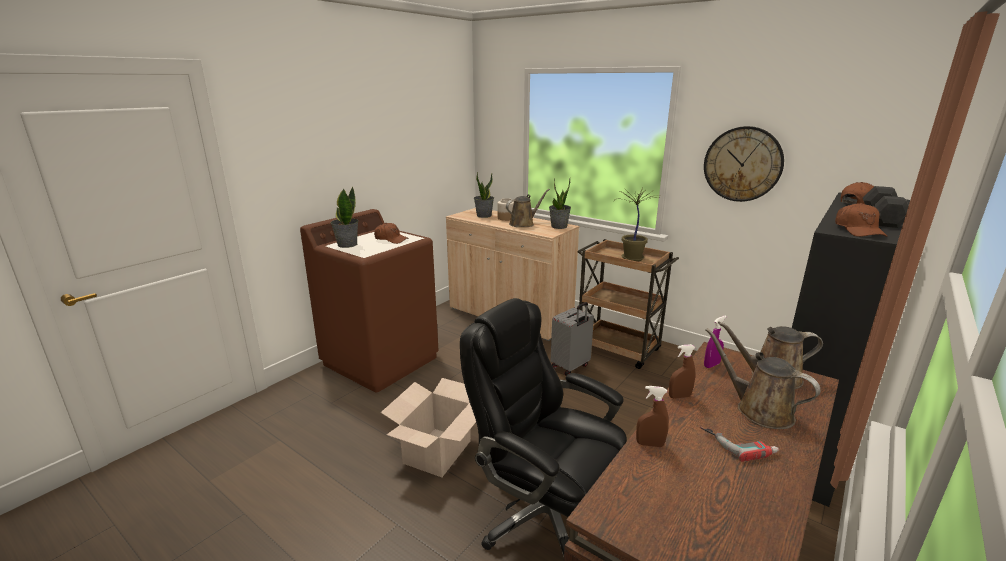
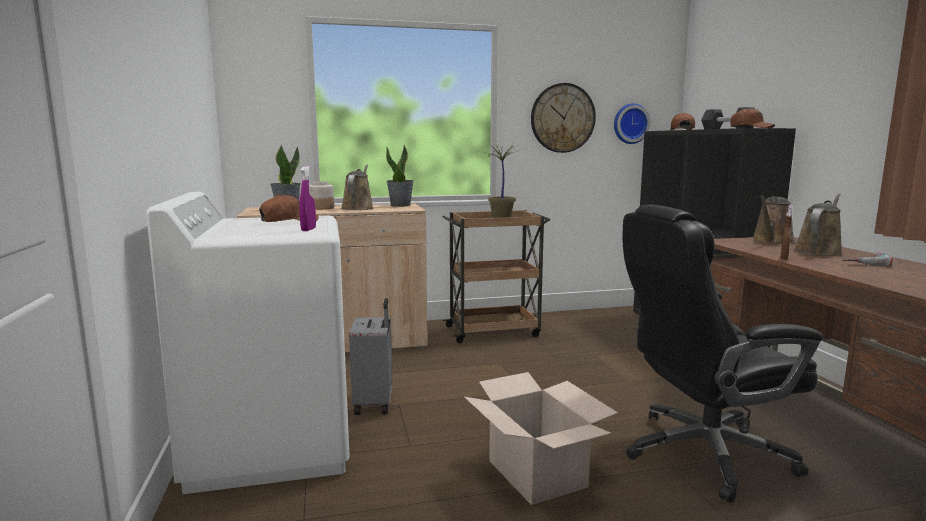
camera: 50 degrees left, 10 degrees down
(347, 244) = (244, 232): potted plant -> none
(381, 360) = (271, 444): brown washing machine -> white washing machine
(570, 367) = (488, 356): grey suitcase -> grey suitcase (375, 404)
(650, 444) = (855, 275): brown spray bottle -> none
(711, 365) = (739, 245): purple spray bottle -> purple spray bottle (308, 229)
(759, 410) = (818, 251): brown watering can -> brown watering can turned 135 degrees clockwise
(836, 178) = (630, 123): none -> wall clock

